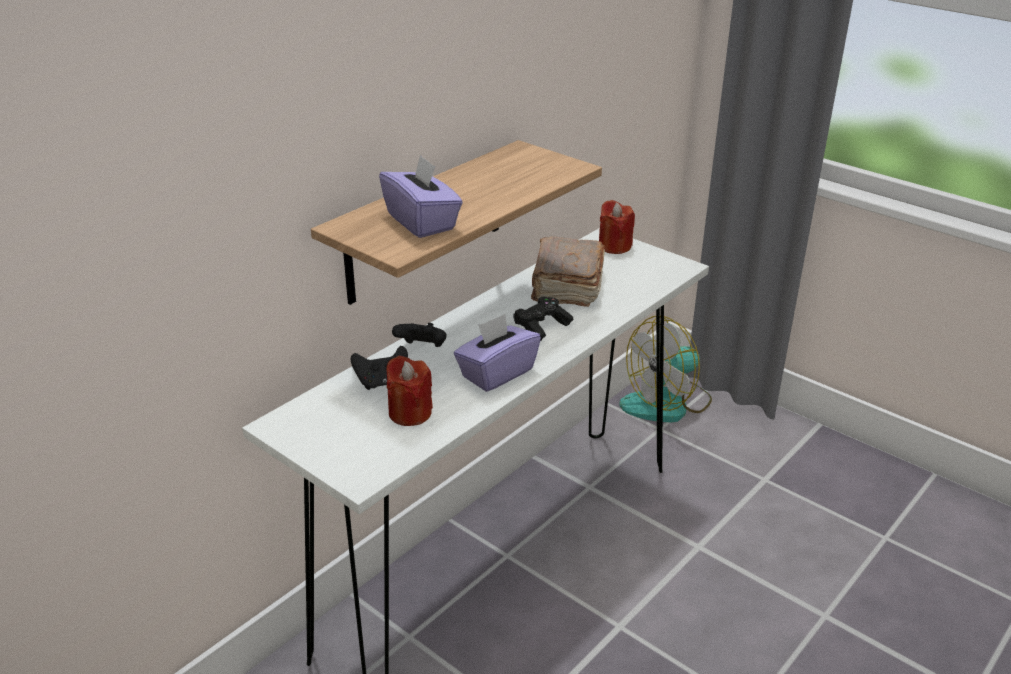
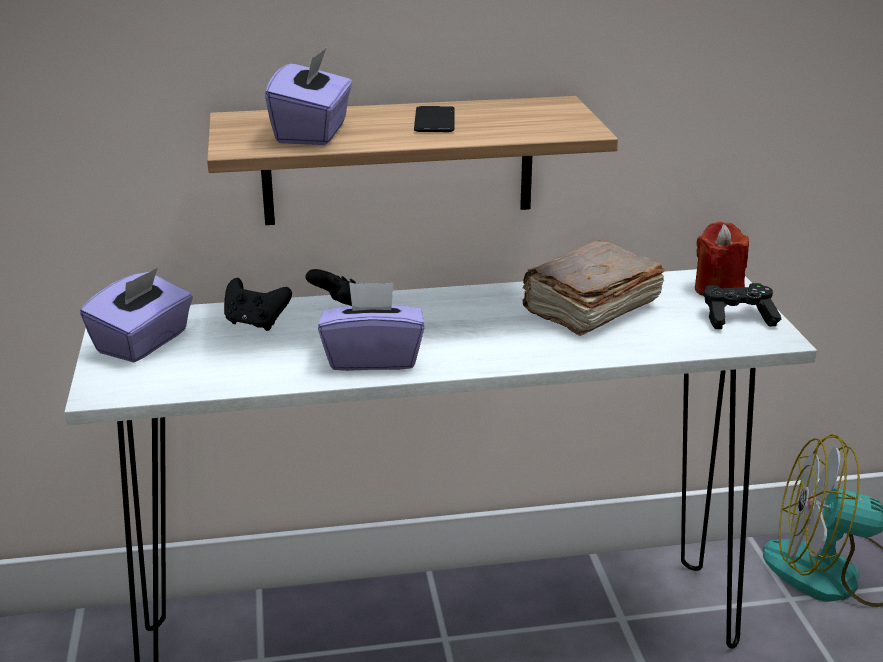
camera: 40 degrees right, 5 degrees down
(328, 431) = (143, 342): none -> purple tissue box
(410, 413) = (234, 358): red candle -> none
(478, 187) = (434, 121): none -> phone
(542, 327) = (494, 336): black game controller -> black game controller (738, 318)

